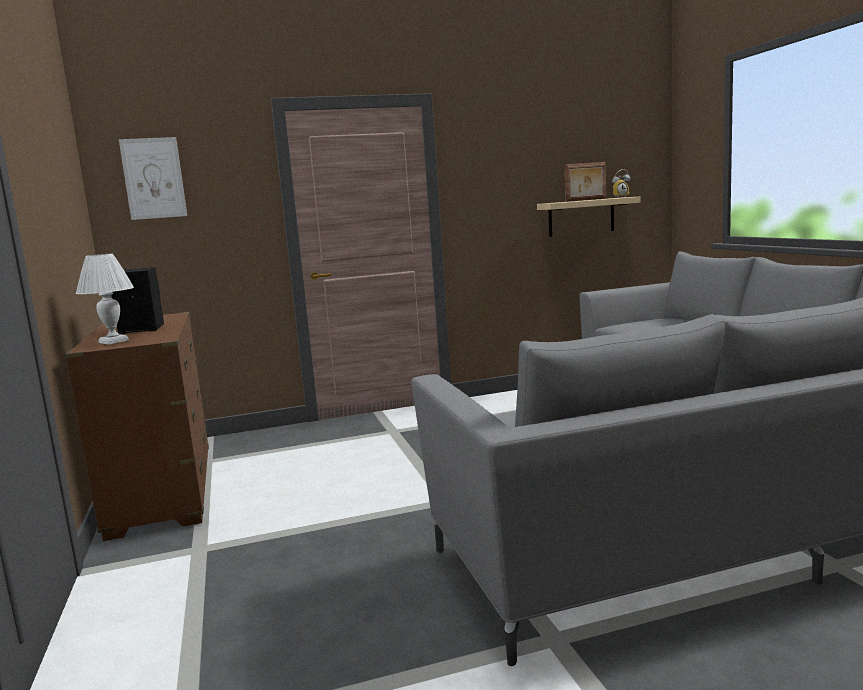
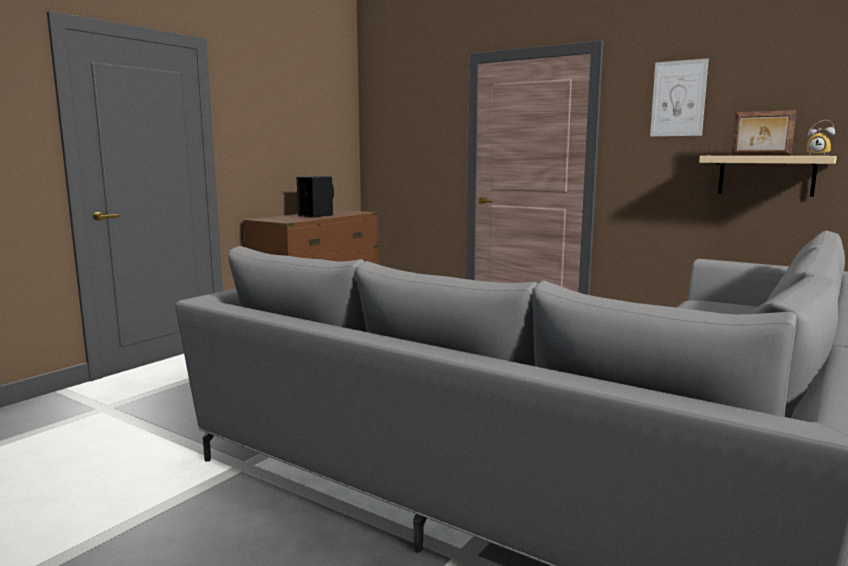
camera: 50 degrees right, 0 degrees up
(113, 341) = (277, 218): white table lamp -> none
(153, 178) = (393, 116): picture -> picture (678, 98)

